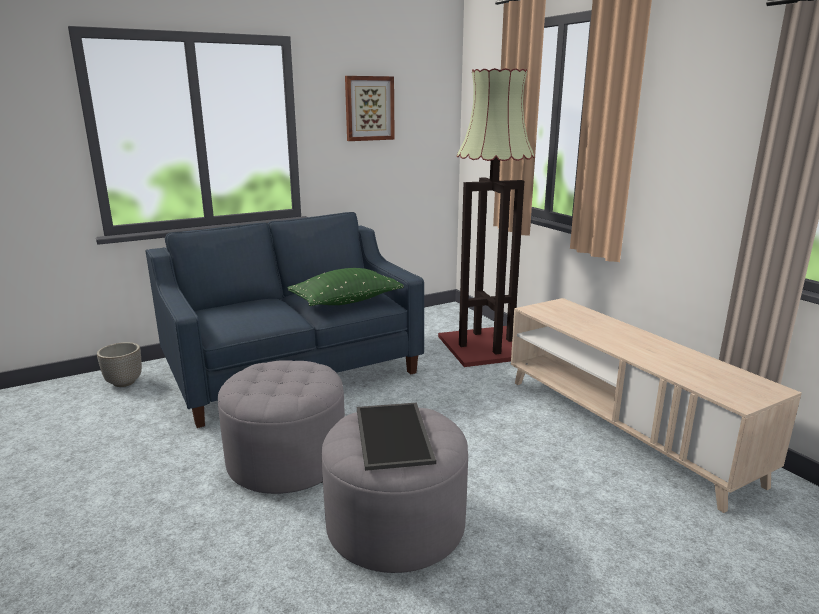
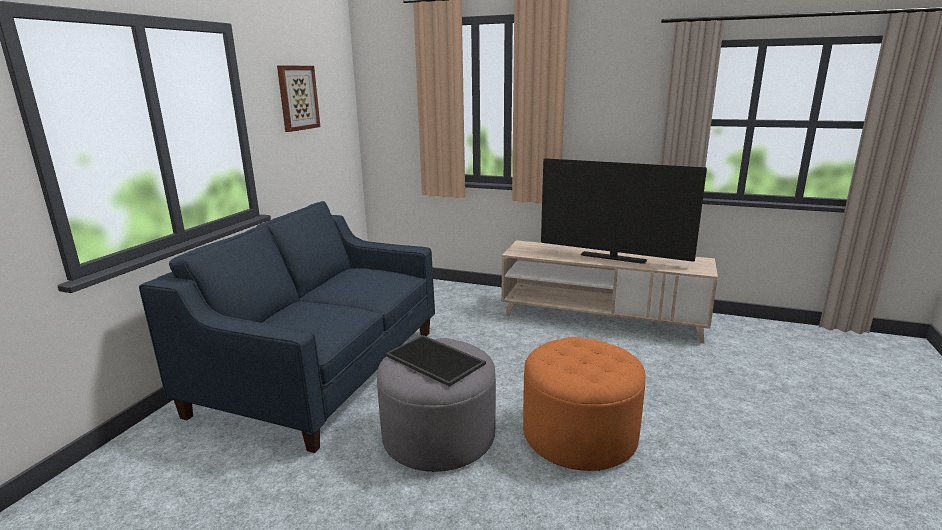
camera: 40 degrees left, 0 degrees up
(124, 382) = (147, 454): planter -> none
(346, 302) = (378, 284): green pillow -> none
(395, 435) = (588, 360): tray -> tray (436, 359)
(395, 524) = (579, 434): grey ottoman -> orange ottoman
(487, 346) = (448, 297): floor lamp -> none
(639, 347) = (613, 258): none -> television

